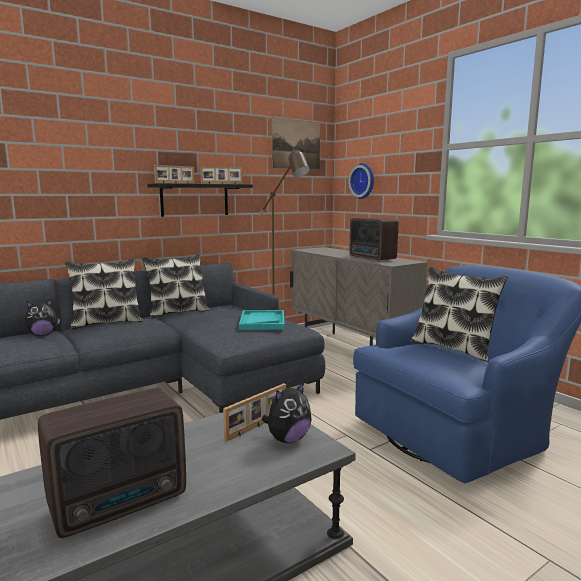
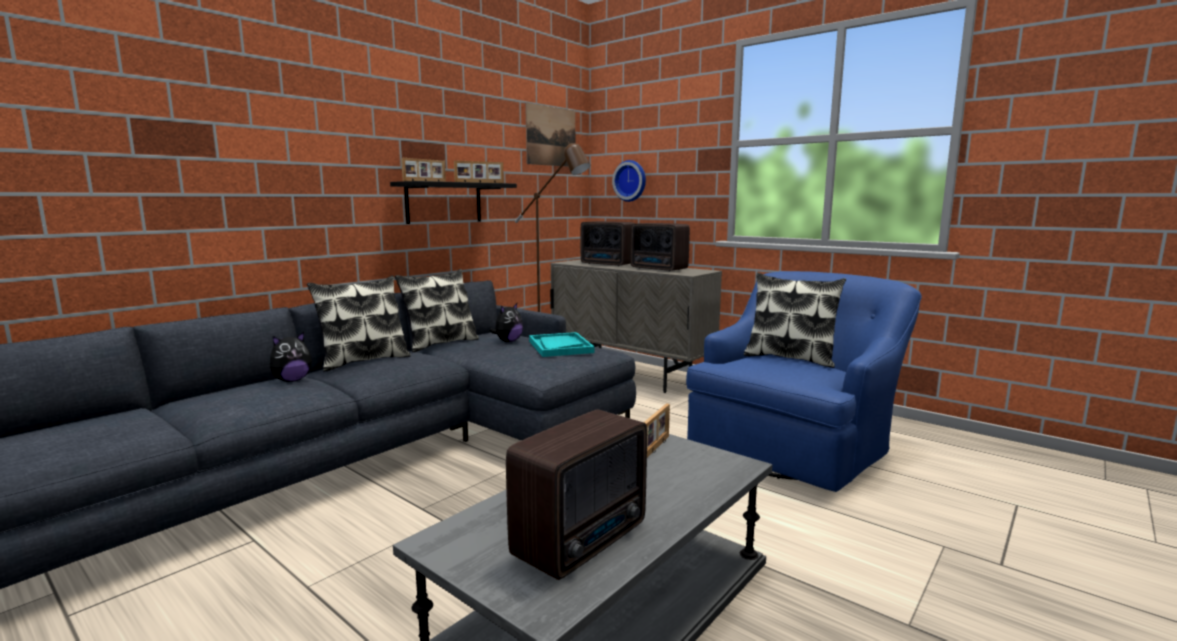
camera: 15 degrees left, 0 degrees up
(288, 439) = (695, 460): plush toy -> plush toy (508, 341)
(335, 252) = (608, 264): none -> radio

